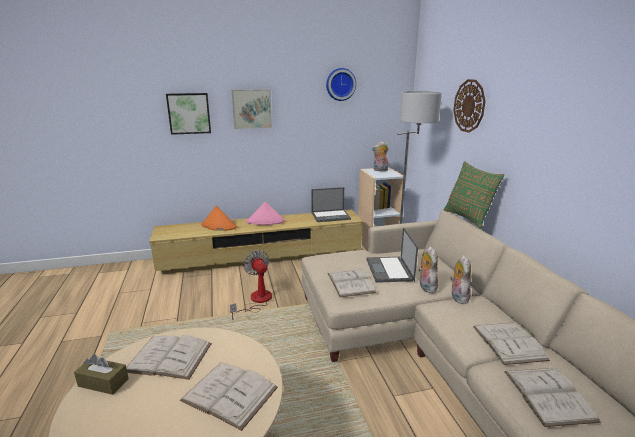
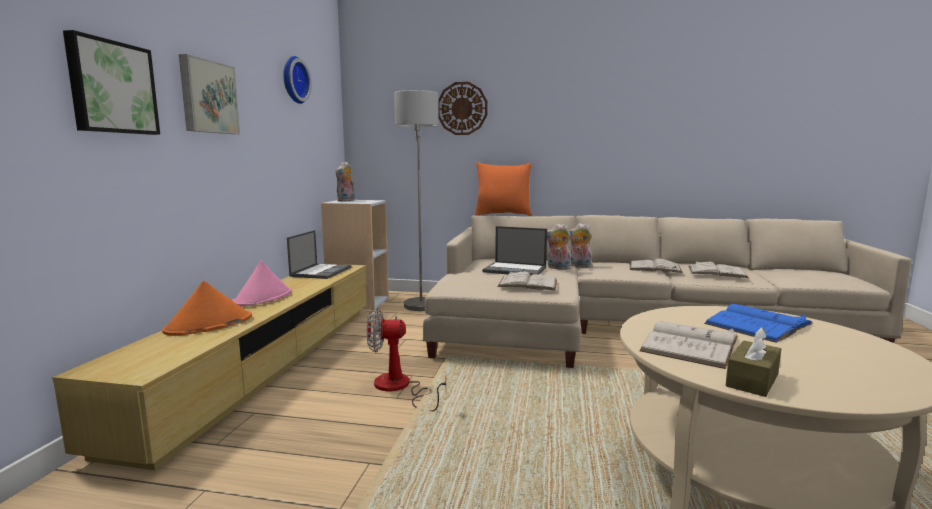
camera: 65 degrees left, 10 degrees down
(229, 394) = (758, 323): white book -> blue book
(467, 218) = (503, 215): green pillow -> orange pillow

